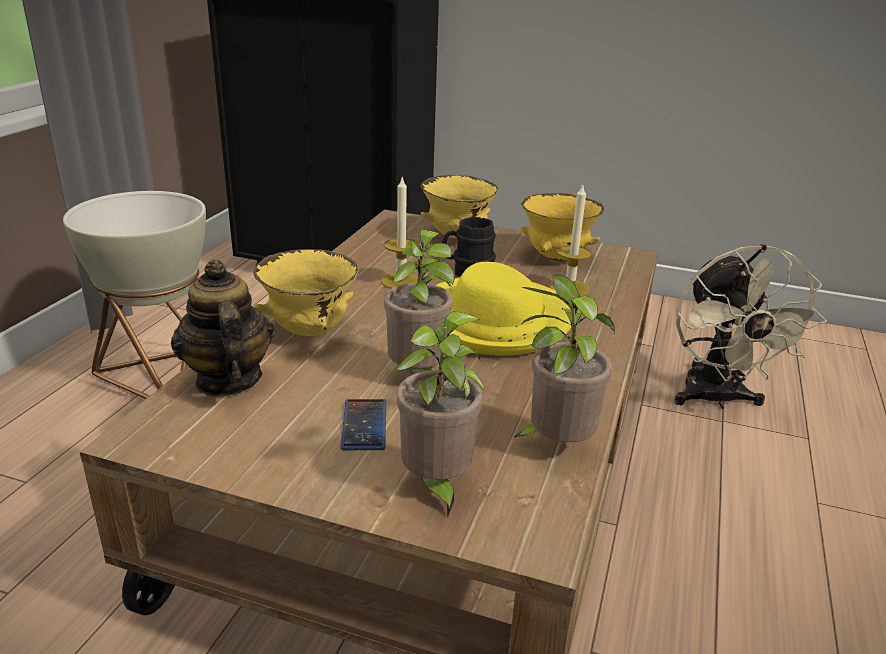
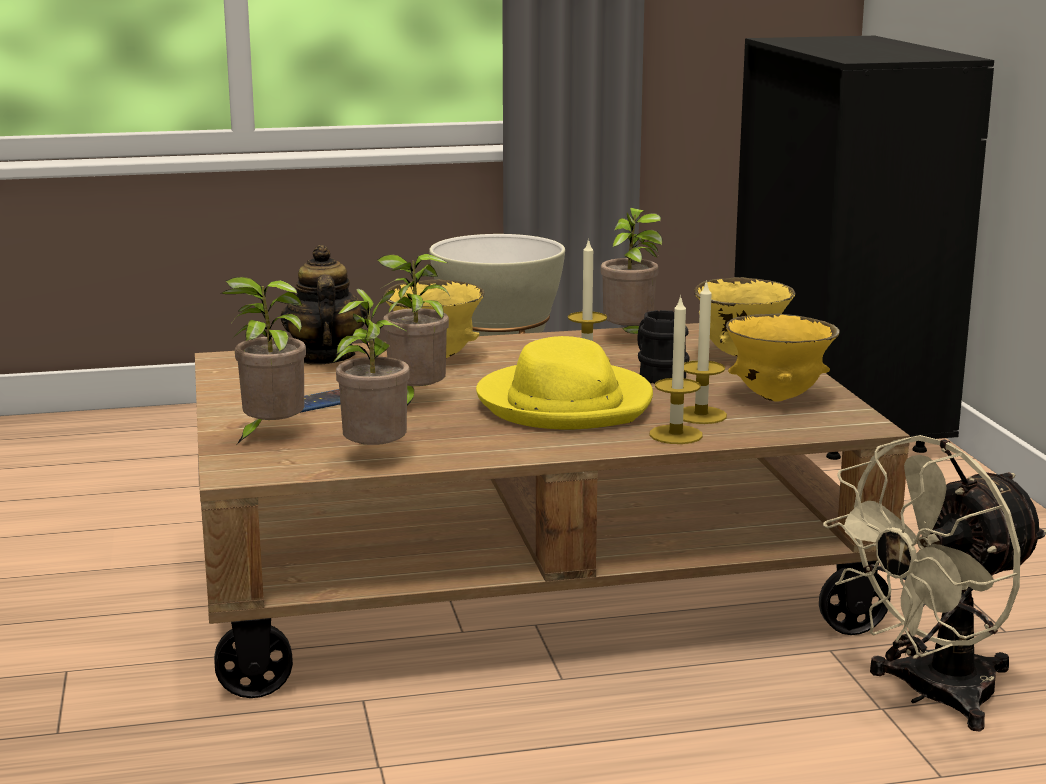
camera: 60 degrees right, 10 degrees down
(227, 380) = (325, 357): teapot -> teapot turned 45 degrees counterclockwise
(373, 253) = (630, 339): none -> potted plant
(603, 309) = (676, 435): none -> candle

